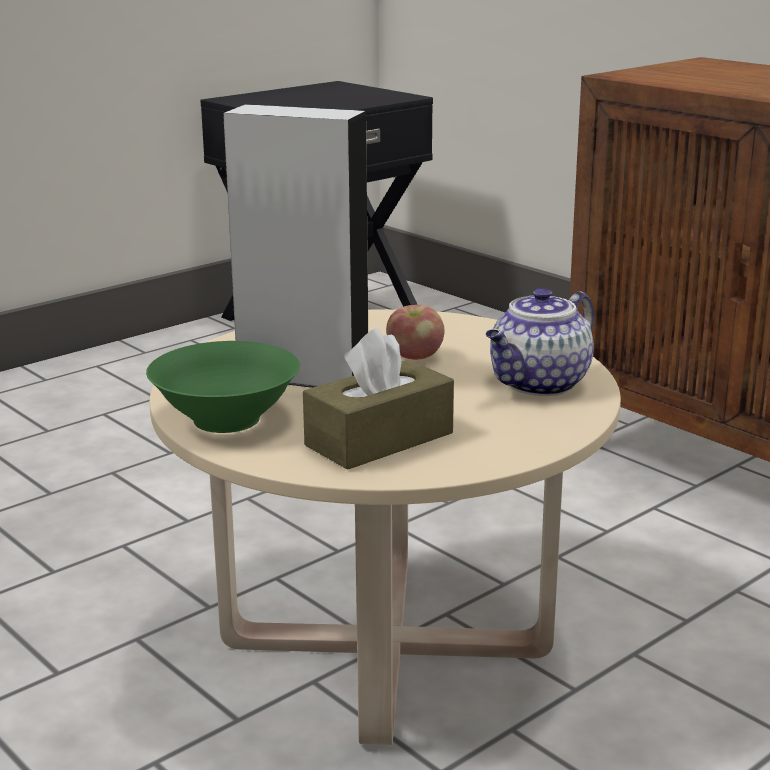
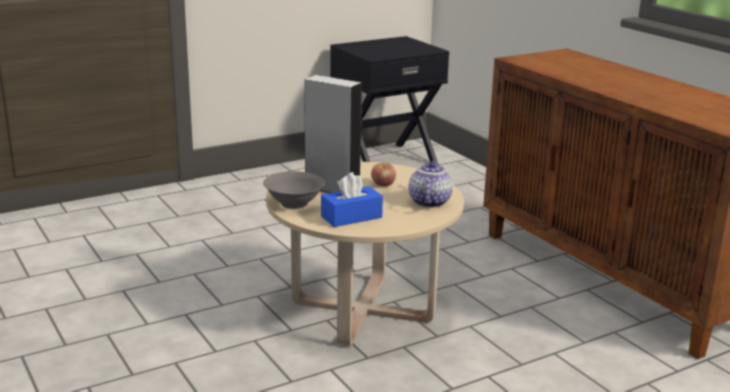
camera: 10 degrees right, 0 degrees up
(226, 420) = (294, 204): green bowl -> grey bowl
(379, 439) = (351, 217): brown tissue box -> blue tissue box
(539, 384) = (429, 202): teapot -> teapot turned 135 degrees clockwise

